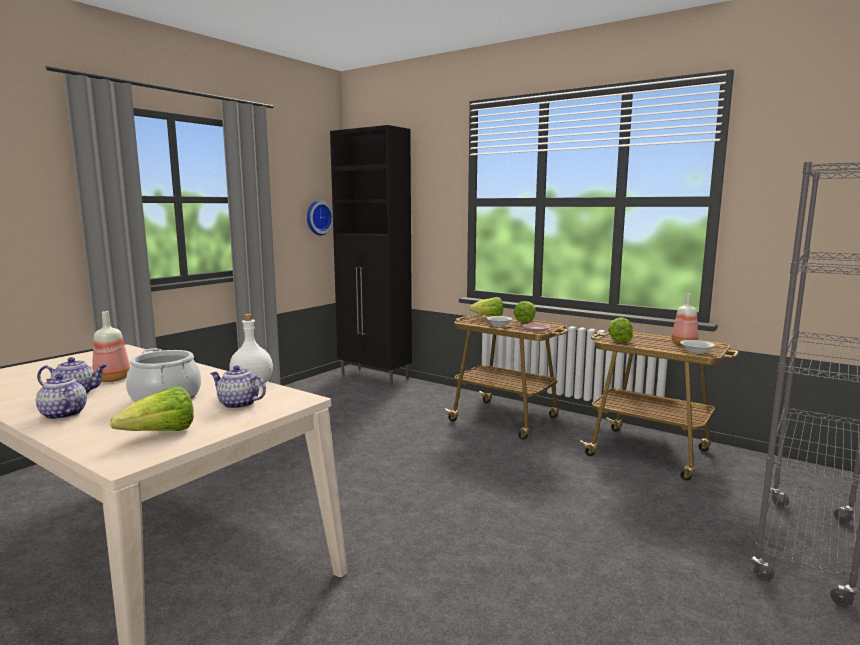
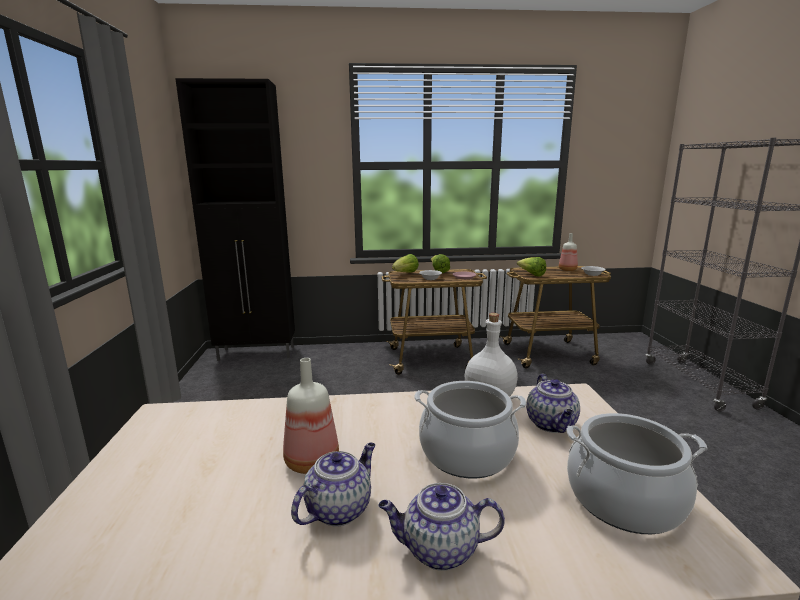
camera: 40 degrees left, 5 degrees up
(161, 434) = (624, 499): lettuce -> cooking pot
(237, 404) = (552, 425): teapot -> teapot turned 75 degrees counterclockwise
(317, 217) = (167, 186): wall clock -> none

